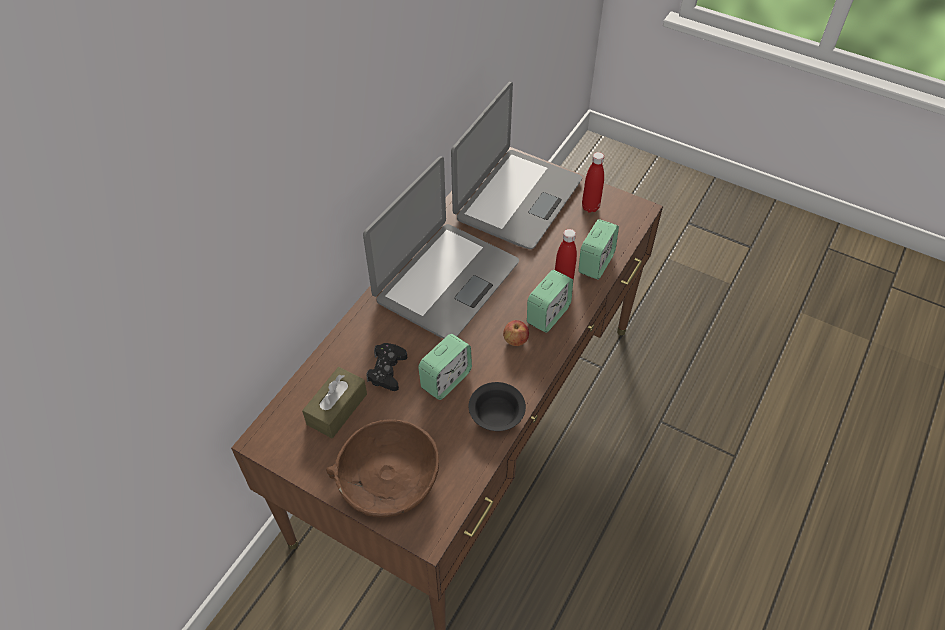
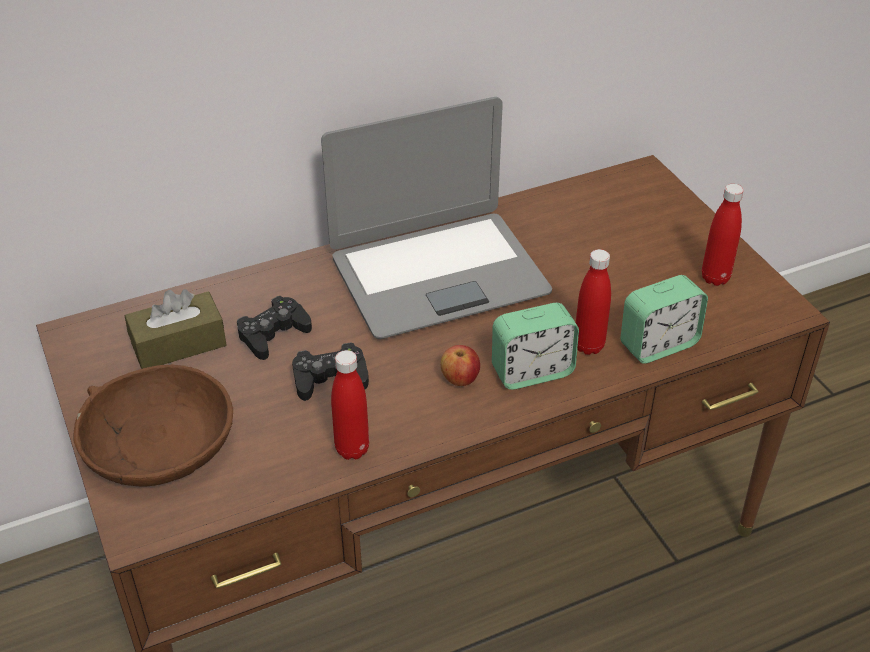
camera: 35 degrees right, 10 degrees down
(446, 380) = (330, 378): alarm clock -> black game controller
(497, 415) = (352, 449): black bowl -> red bottle
(517, 199) = (620, 227): laptop -> none

